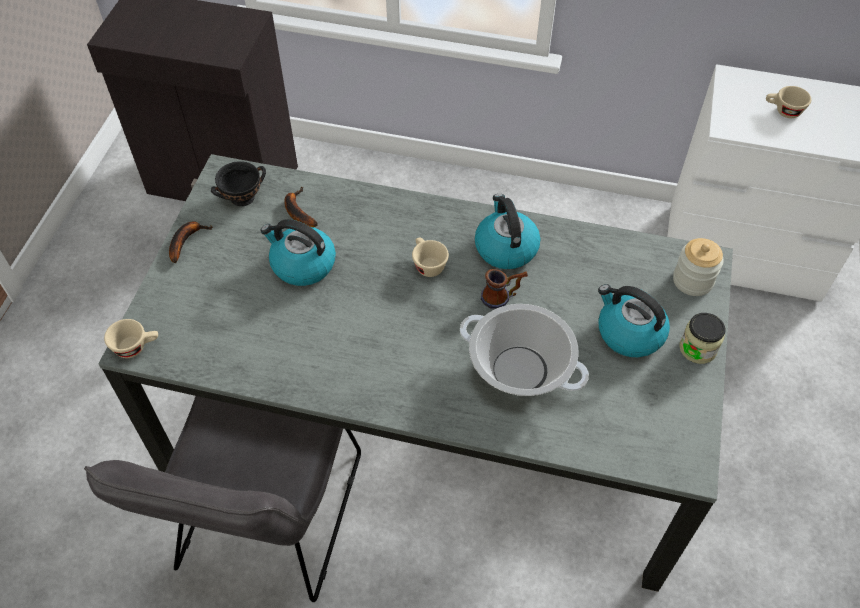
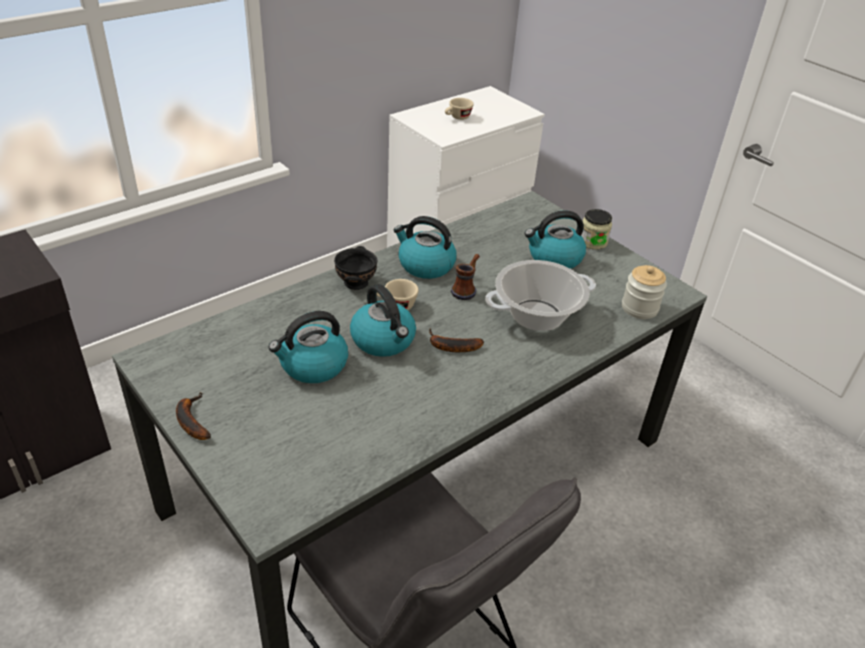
camera: 55 degrees left, 15 degrees down
(136, 346) = (270, 516): beige cup -> none
(243, 197) = (192, 361): black bowl -> black bowl (356, 282)
(297, 211) = (253, 339): banana -> banana (451, 347)
(374, 286) = (384, 340): none -> kettle
(692, 280) = (540, 215): jar -> jar (639, 308)

